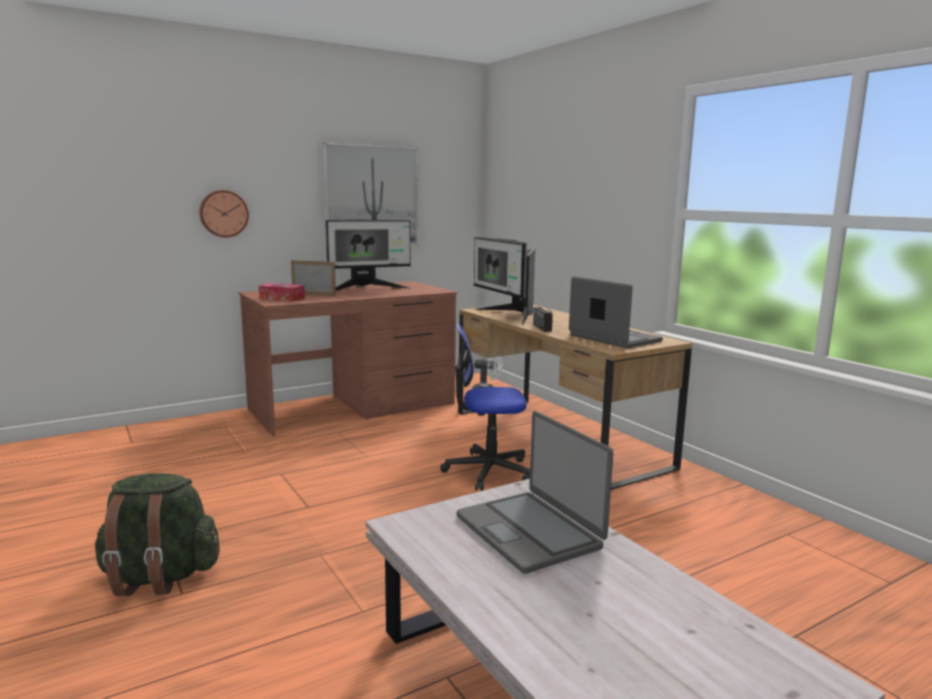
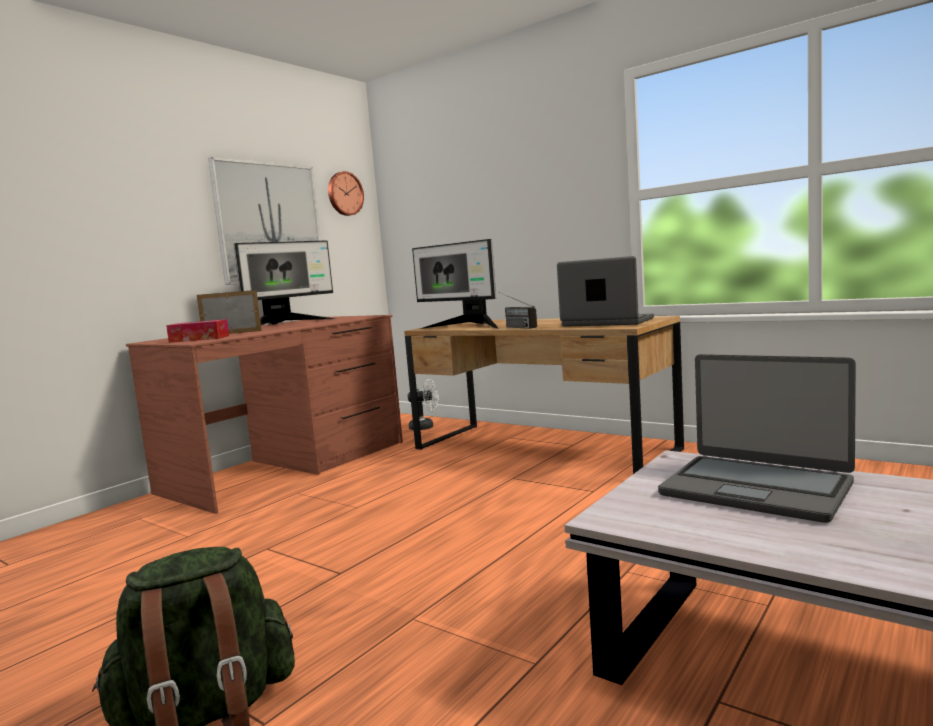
camera: 20 degrees left, 5 degrees down
(223, 213) = (96, 244): wall clock -> wall clock (344, 194)
(488, 471) = (508, 490): office chair -> none

